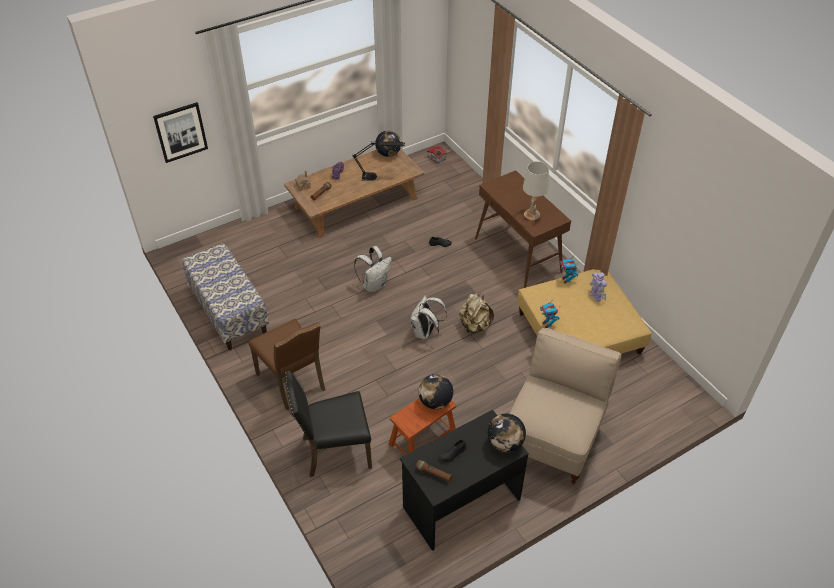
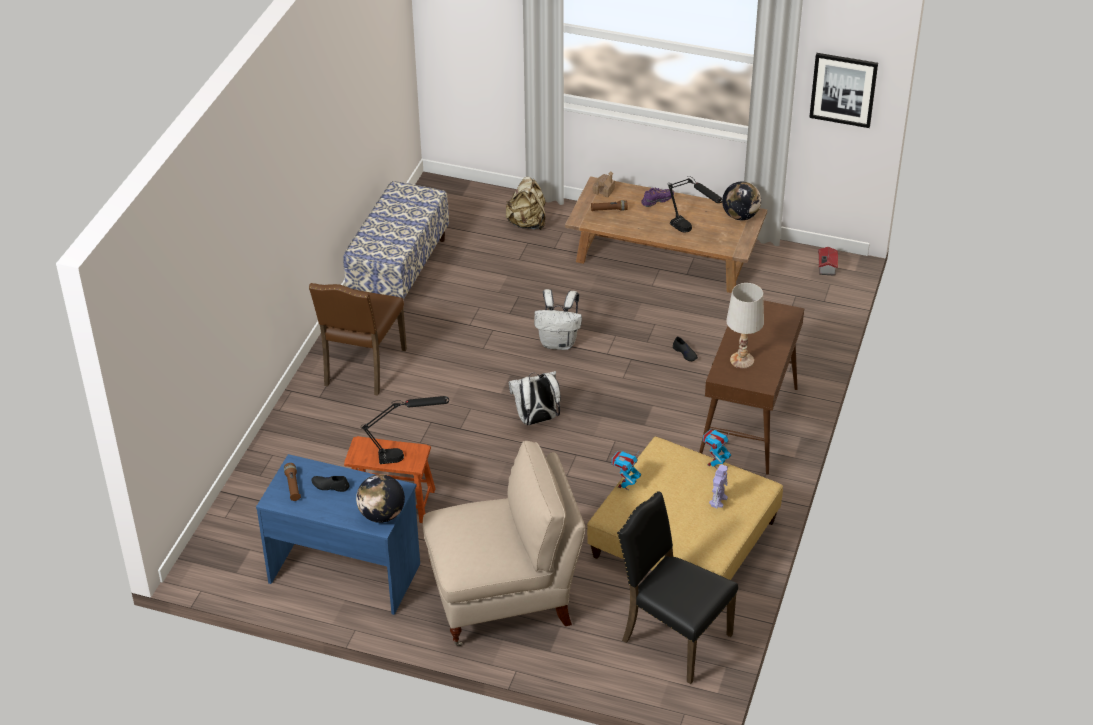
camera: 50 degrees right, 5 degrees down
(181, 132) = (479, 43): picture -> picture (843, 89)
(334, 451) = (311, 448): black chair -> black chair (673, 638)
(435, 402) = (408, 455): globe -> black table lamp
(460, 502) = (344, 572): black desk -> blue desk
(474, 326) = (592, 450): beige backpack -> beige backpack (527, 223)

